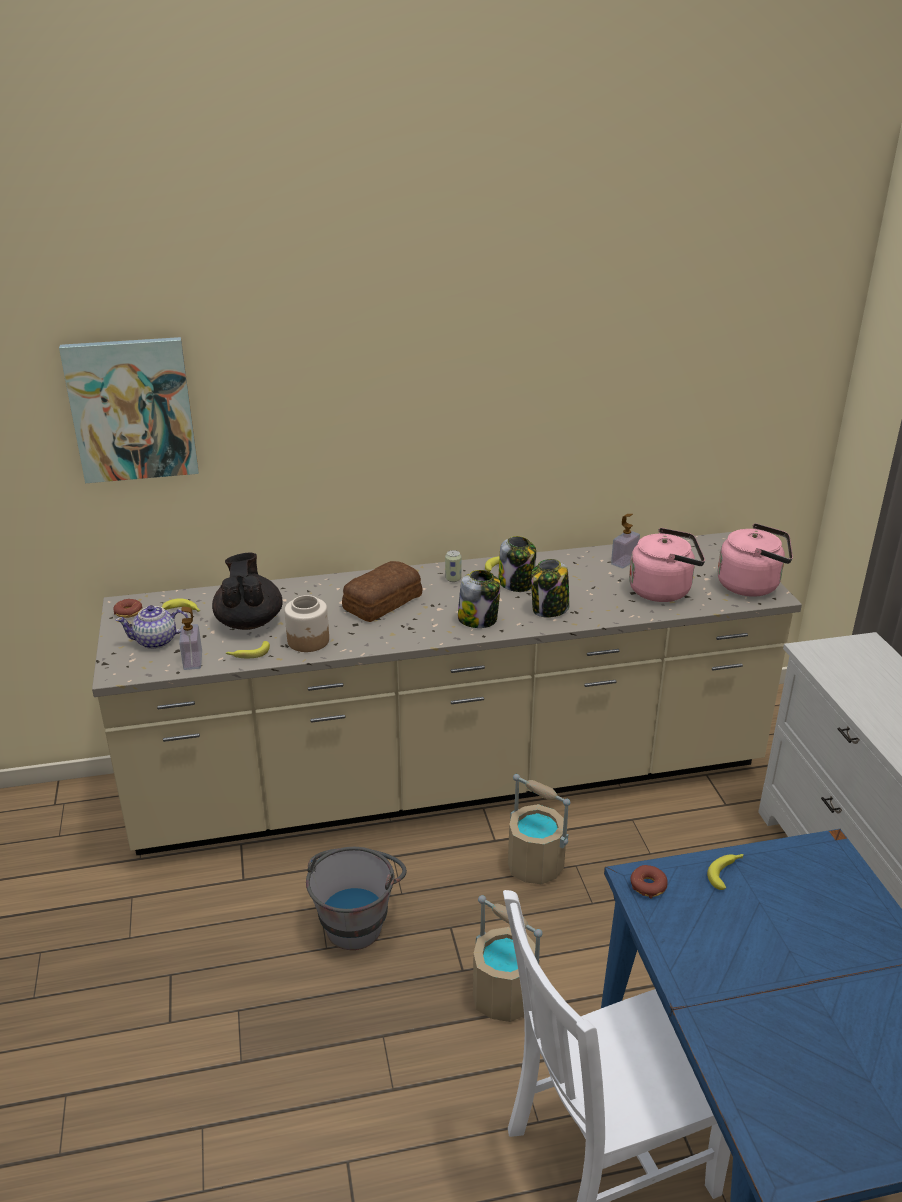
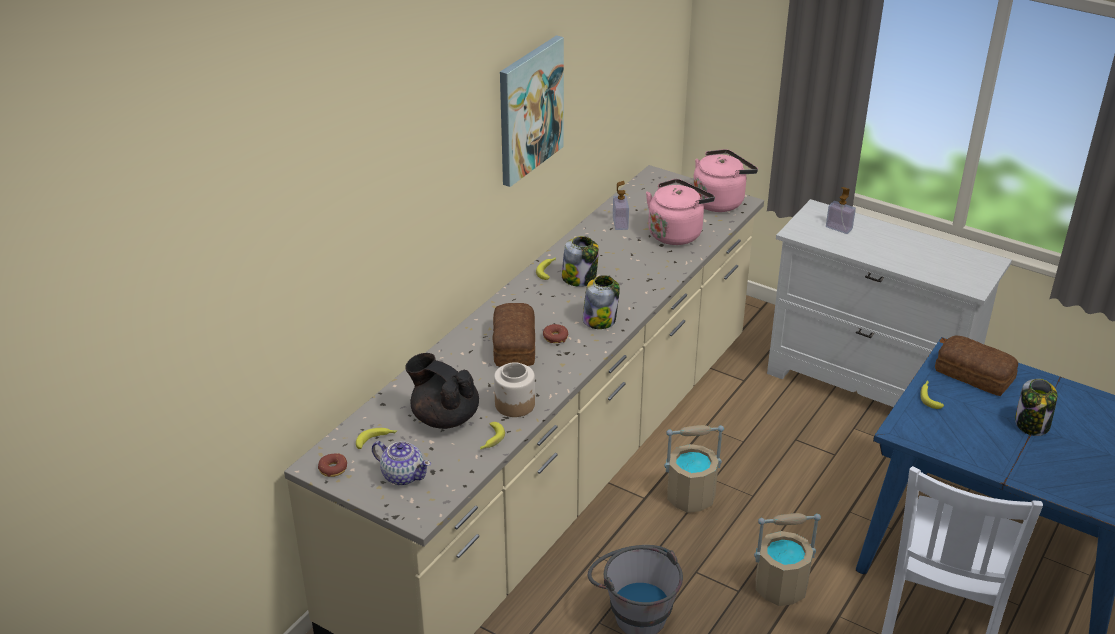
camera: 45 degrees left, 5 degrees up
(132, 410) = (293, 267): picture -> picture (529, 110)
(156, 641) = (402, 475): teapot -> teapot turned 90 degrees counterclockwise
(193, 661) = (459, 471): soap dispenser -> soap dispenser (839, 228)
(453, 579) = (531, 299): can -> none
(549, 609) = (631, 286): jar -> jar (1032, 424)
(648, 885) = (908, 430): donut -> donut (555, 337)
(818, 887) = (975, 376): none -> bread

